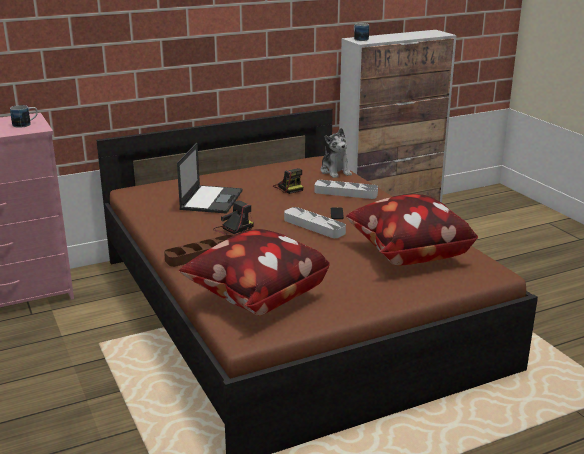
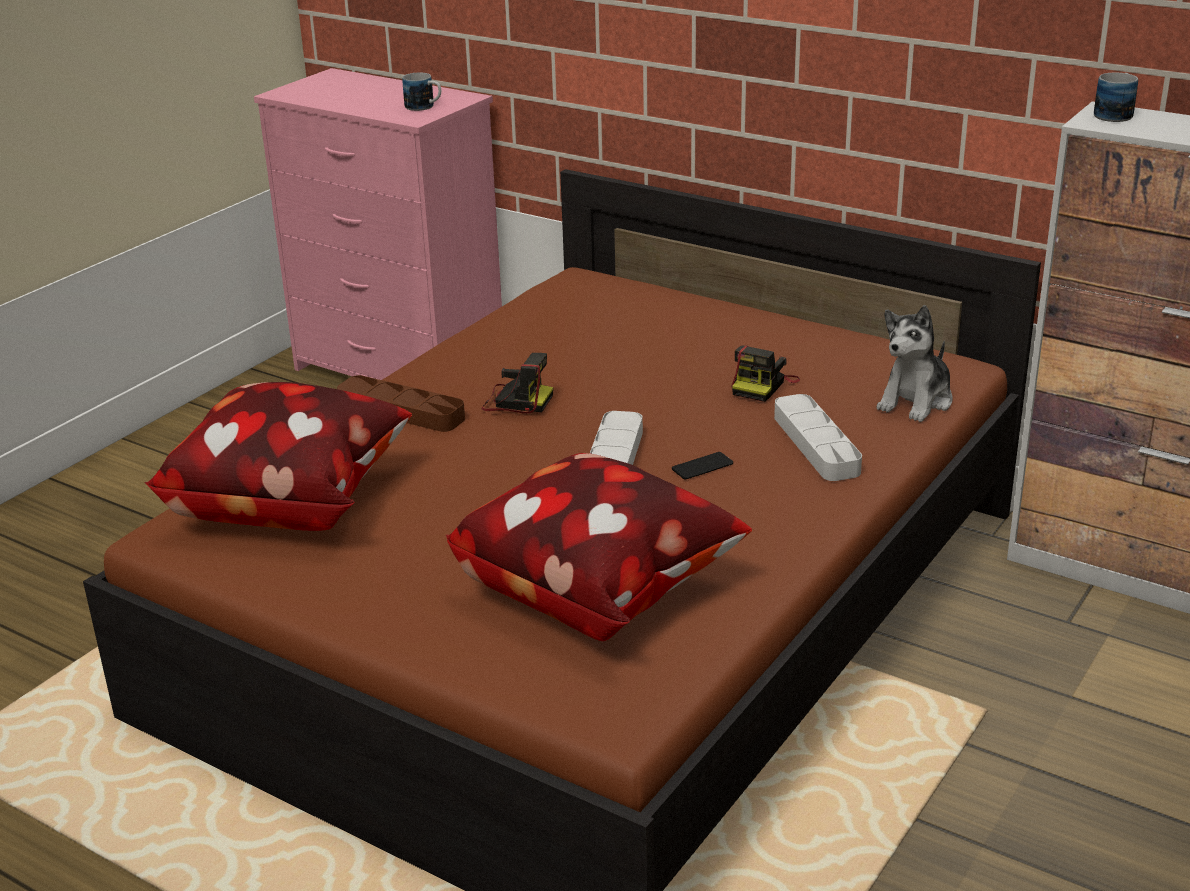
camera: 60 degrees right, 5 degrees up
(211, 199) = (611, 343): laptop -> none

